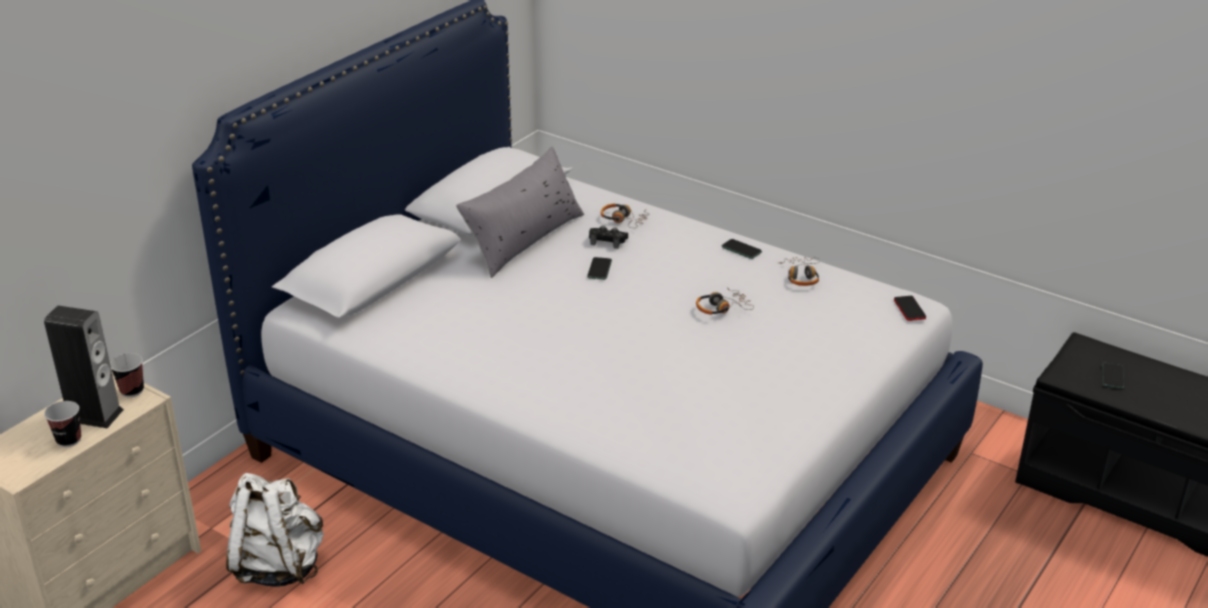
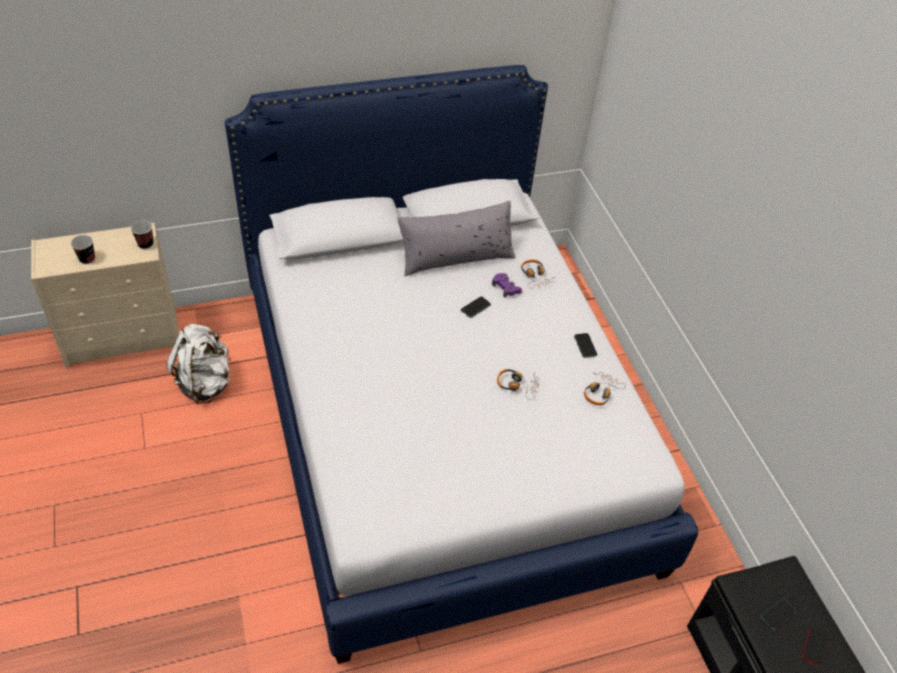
camera: 35 degrees right, 15 degrees up
(94, 415) = (114, 250): speaker -> none
(608, 241) = (506, 288): black game controller -> purple game controller
(909, 309) = (645, 467): phone -> phone (814, 647)

